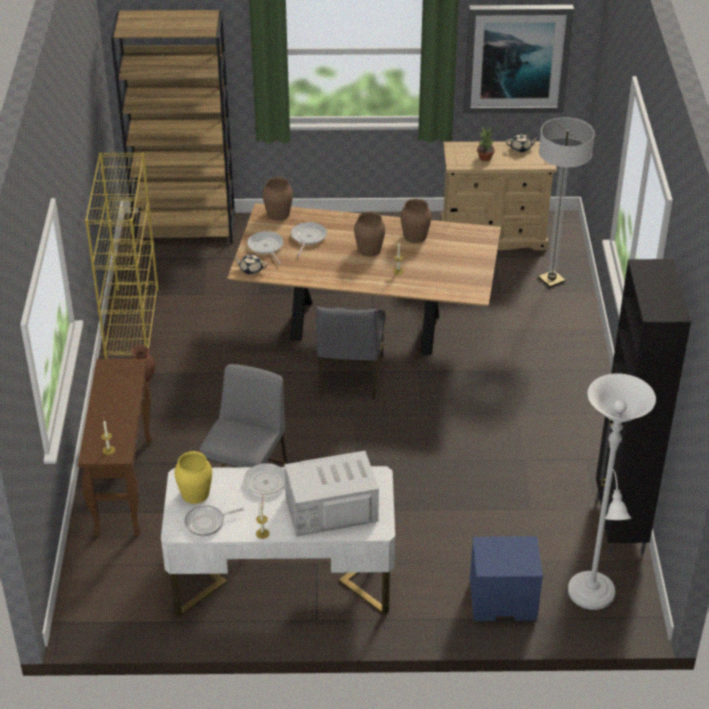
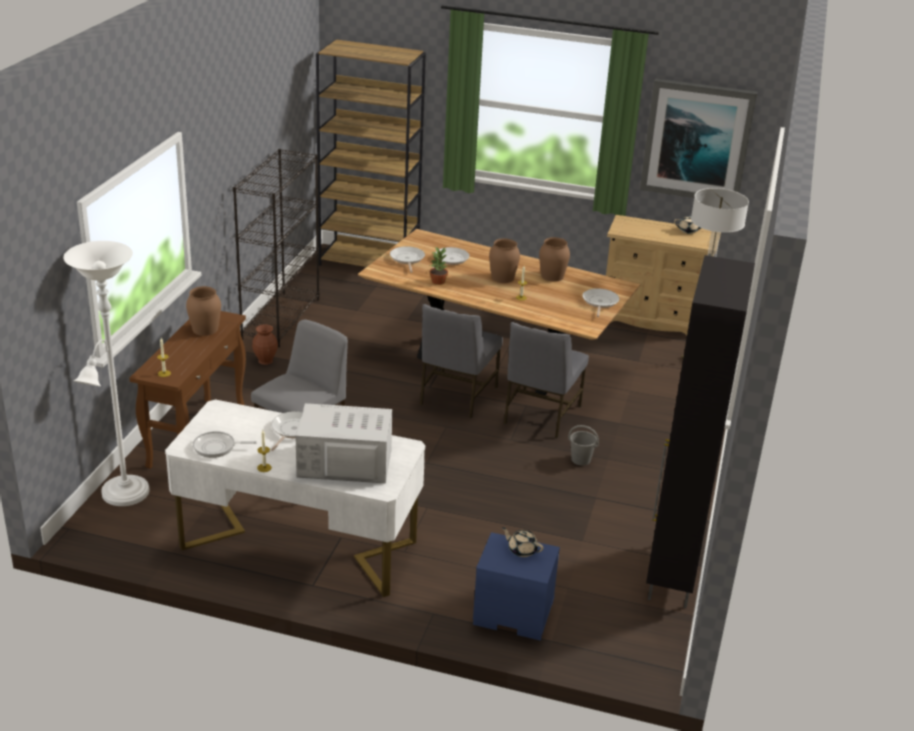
camera: 15 degrees right, 10 degrees down
(132, 323) = (281, 318): yellow bookcase -> black bookcase
(195, 493) = (221, 423): yellow vase -> none
(250, 269) = (383, 272): beige teapot -> beige teapot (522, 550)
(278, 214) = (433, 239): brown vase -> brown vase (205, 329)
(436, 379) = (540, 415): none -> grey chair
(473, 259) = (599, 302): none -> frying pan
(485, 158) = (650, 231): potted plant -> potted plant (438, 281)
(494, 421) = (581, 460): none -> grey bucket
(592, 596) = (612, 633): white floor lamp -> white floor lamp (123, 496)

